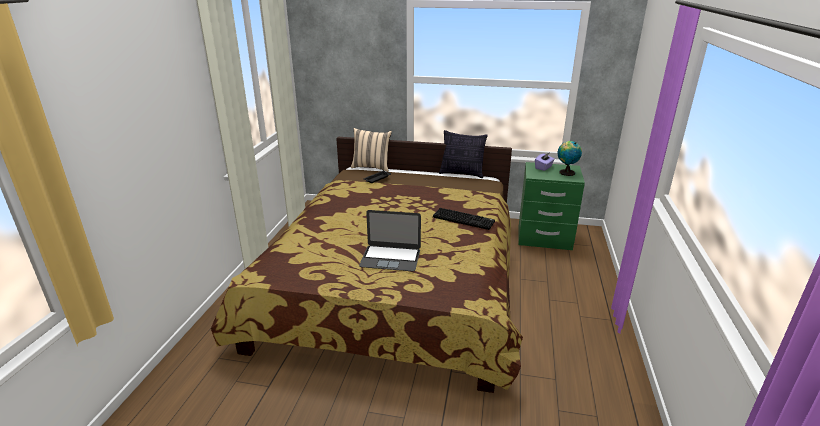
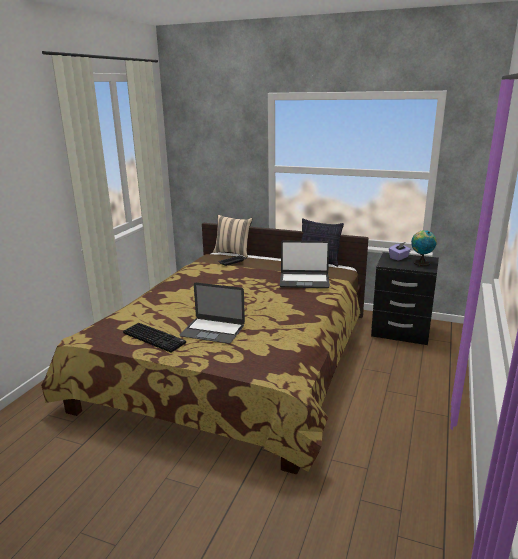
camera: 10 degrees right, 5 degrees down
(458, 196) = (304, 281): none -> laptop
(464, 219) = (300, 301): keyboard -> keyboard (155, 338)
(544, 238) = (400, 332): green nightstand -> black nightstand

